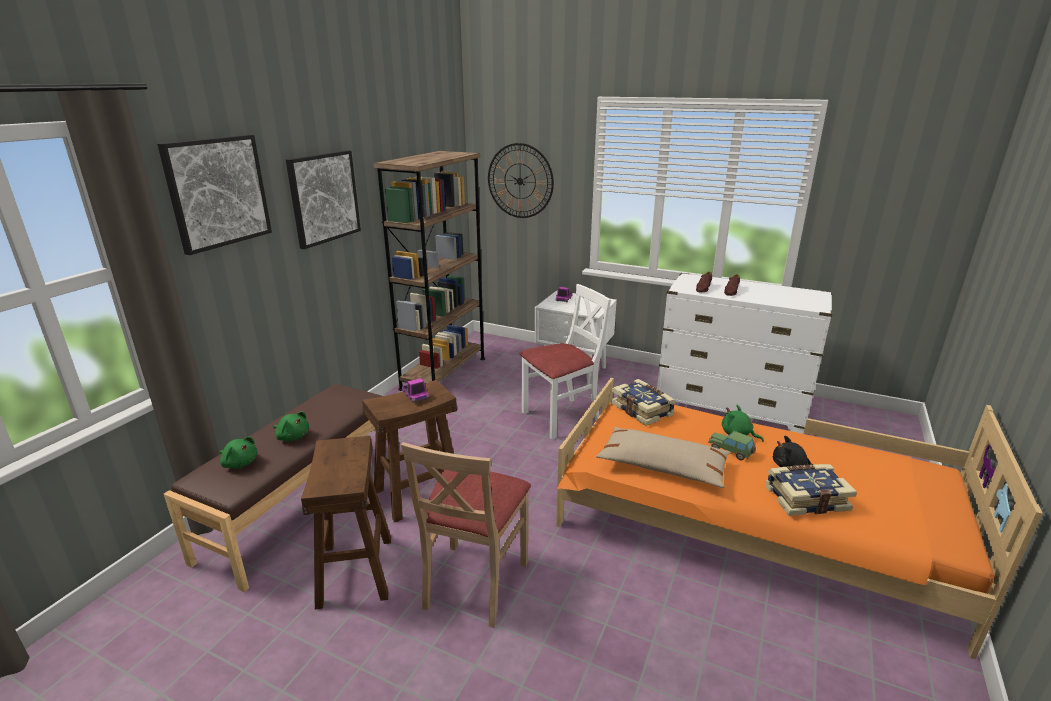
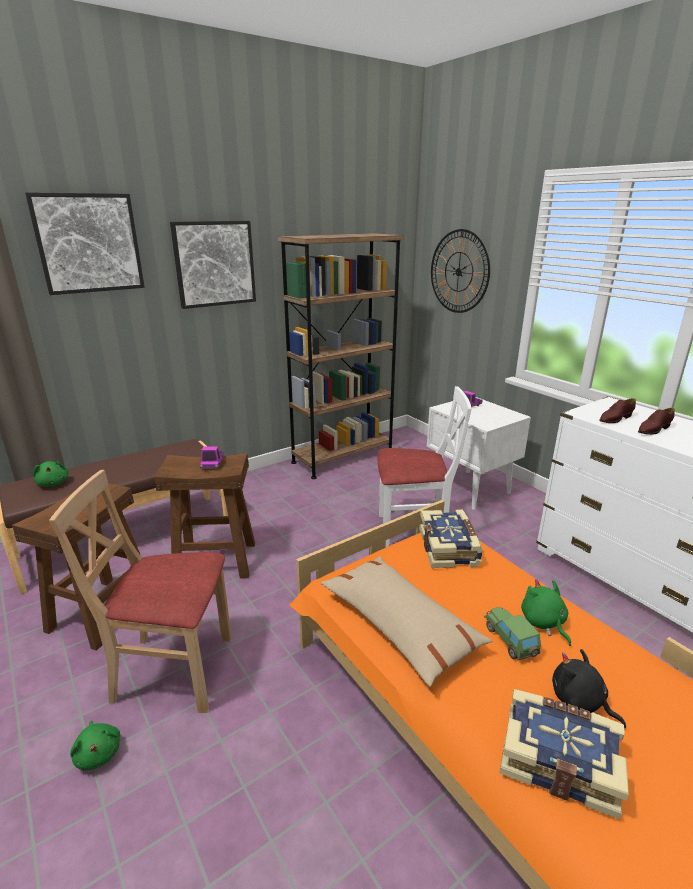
camera: 30 degrees right, 0 degrees up
(292, 436) = (111, 473): green plush toy -> green plush toy (98, 753)
(474, 582) = (173, 670): beige chair -> beige chair turned 45 degrees clockwise

